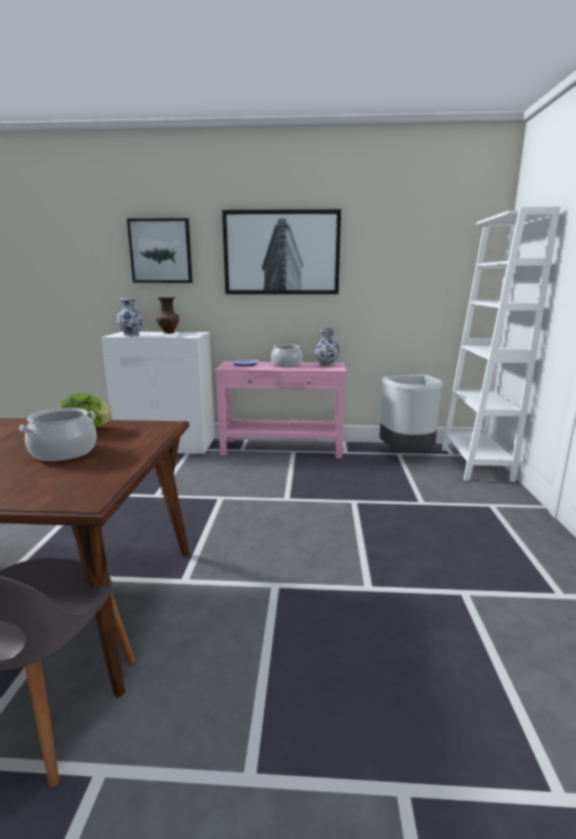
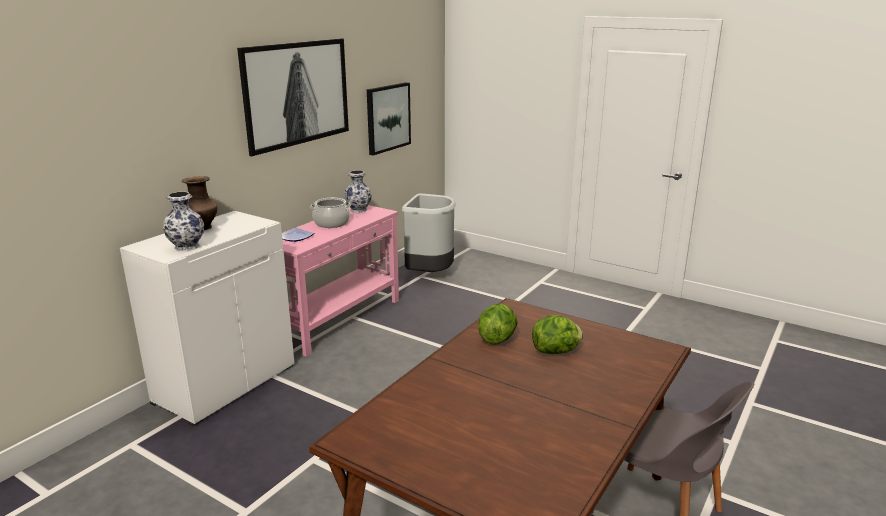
camera: 60 degrees left, 5 degrees up
(64, 452) = (556, 351): cooking pot -> lettuce
(161, 251) = (163, 113): picture -> picture (387, 117)
(475, 464) = (475, 259): white bookcase -> none

